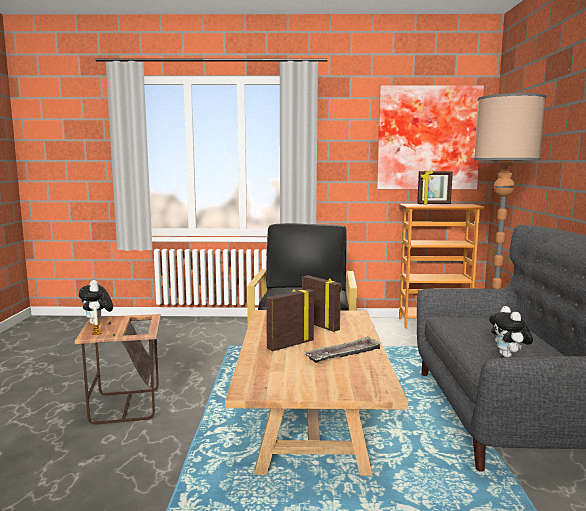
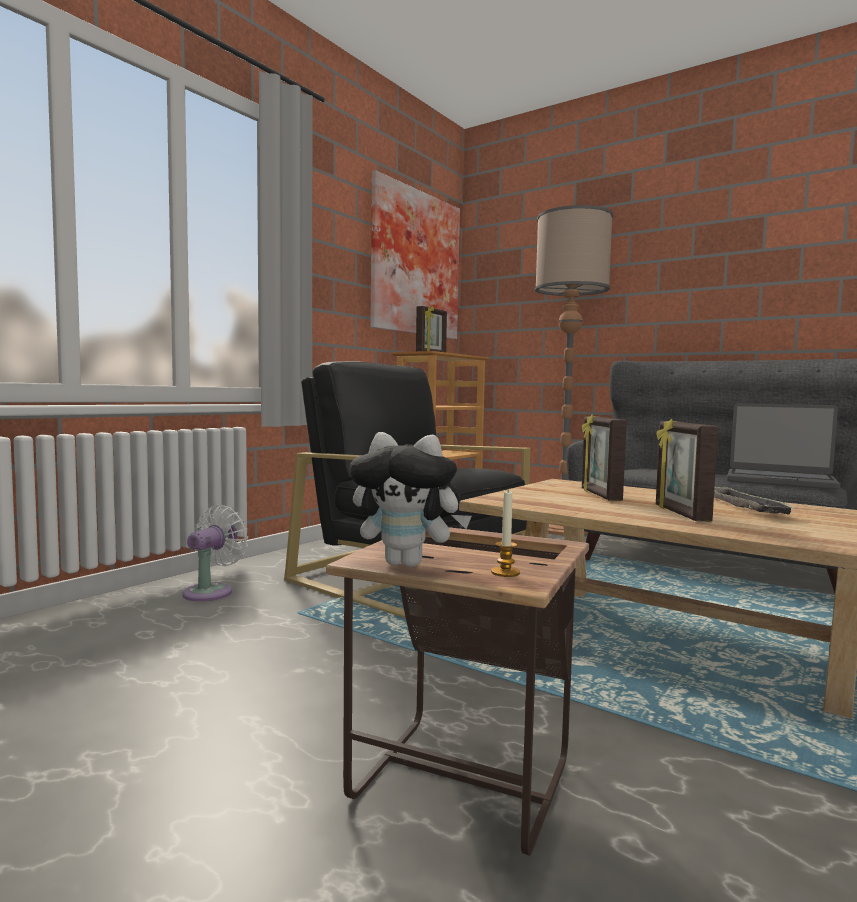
camera: 55 degrees left, 5 degrees down
(231, 327) = (212, 592): none -> white fan
(320, 325) = (599, 495): picture frame -> picture frame turned 90 degrees counterclockwise
(508, 356) = (780, 481): plush toy -> laptop

